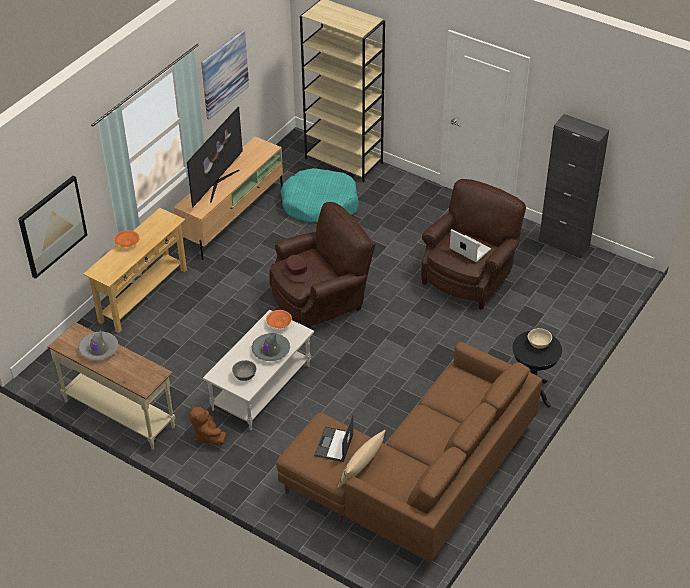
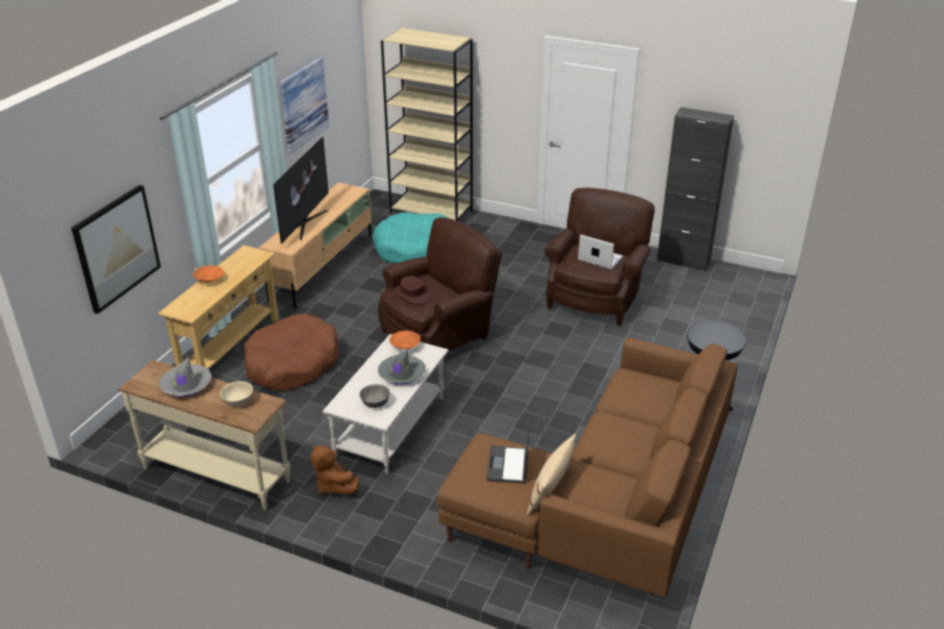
camera: 10 degrees left, 10 degrees down
(191, 317) = (292, 364): none -> brown dog bed
(538, 343) = (716, 332): beige bowl -> beige bowl (238, 401)

